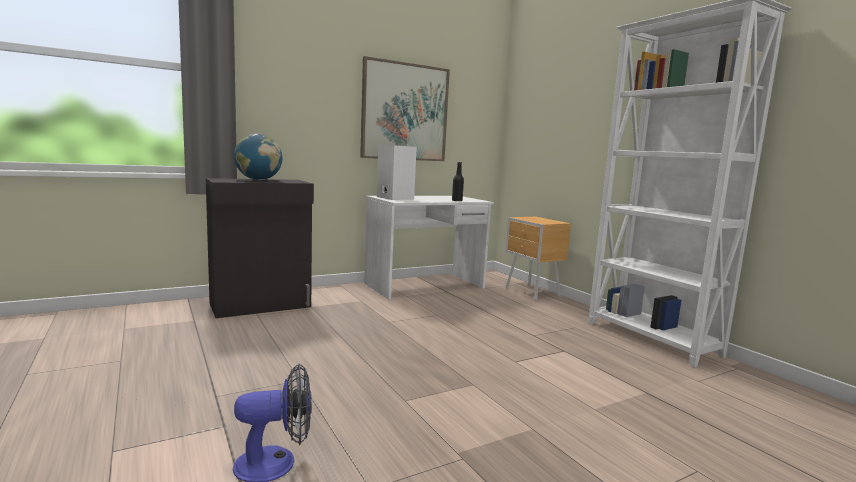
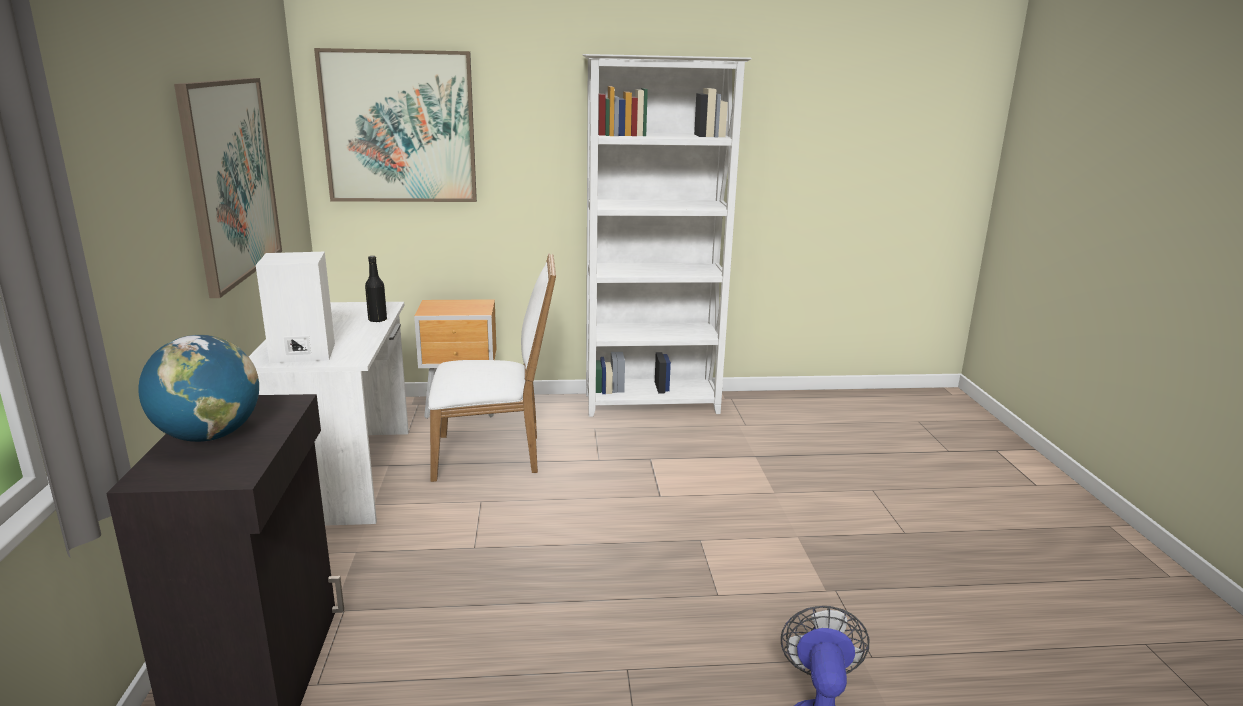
camera: 65 degrees left, 10 degrees up
(492, 308) = (494, 455): none -> white chair
(543, 104) = (399, 127): none -> picture

